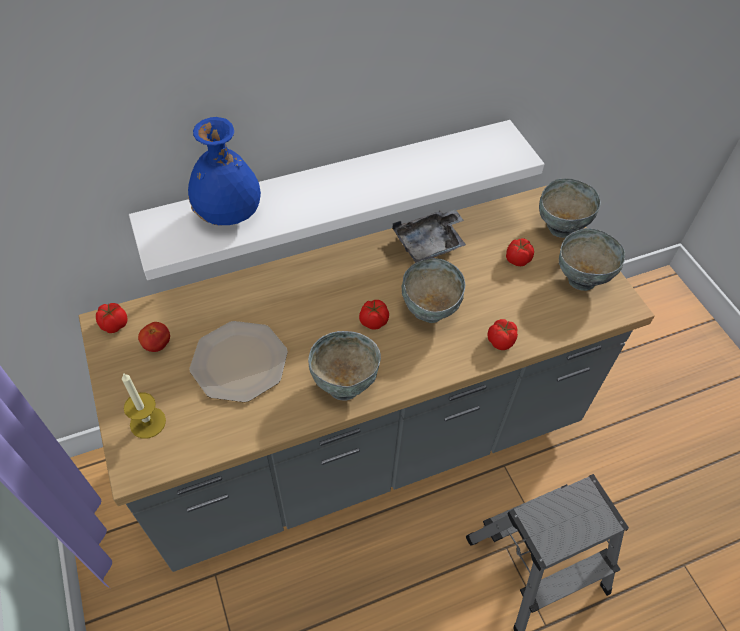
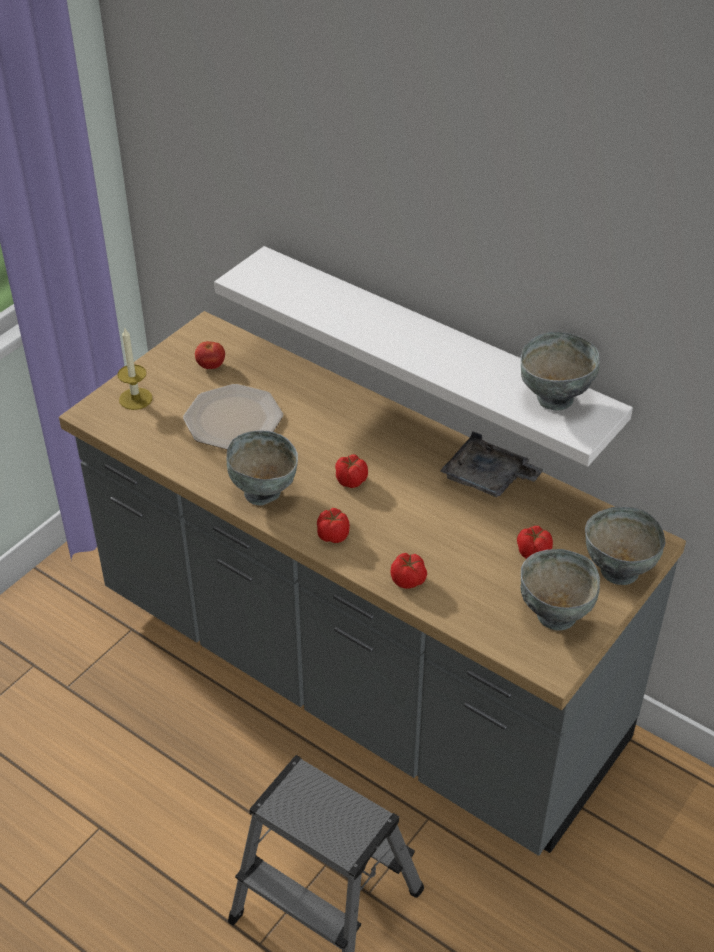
camera: 60 degrees right, 10 degrees down
(114, 324) = (211, 333): tomato -> tomato (333, 535)
(229, 215) = (311, 293): blue vase -> none
(429, 311) = (398, 514): grey bowl -> grey bowl (554, 399)

